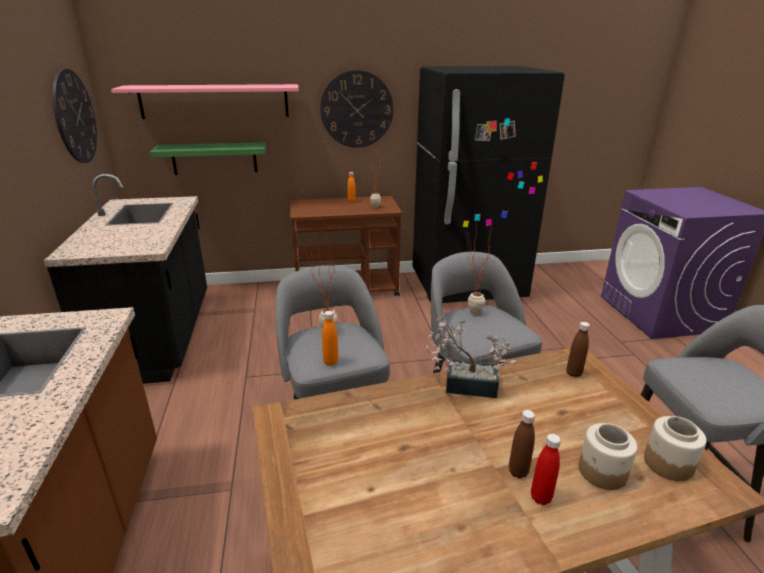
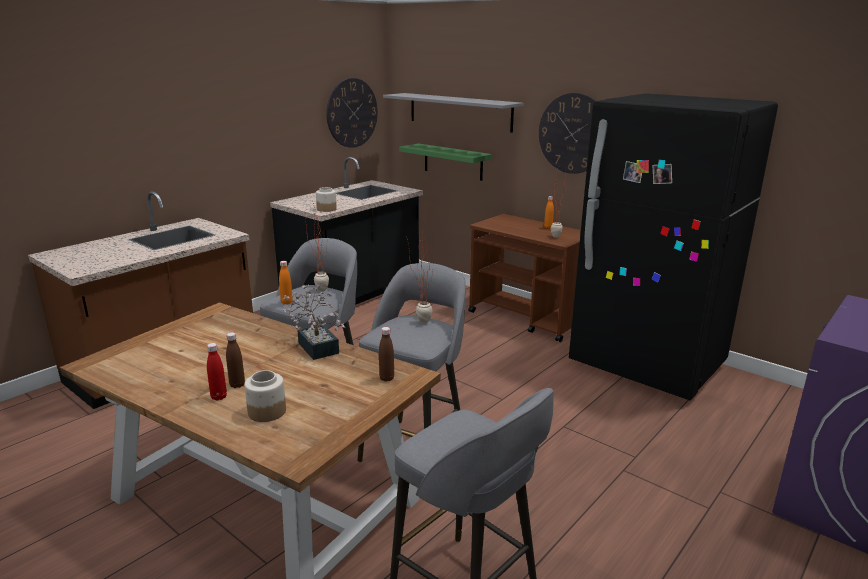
camera: 50 degrees right, 5 degrees down
(214, 101) = (459, 112): pink shelf -> grey shelf
(667, 463) = (304, 434): jar -> jar (327, 209)

